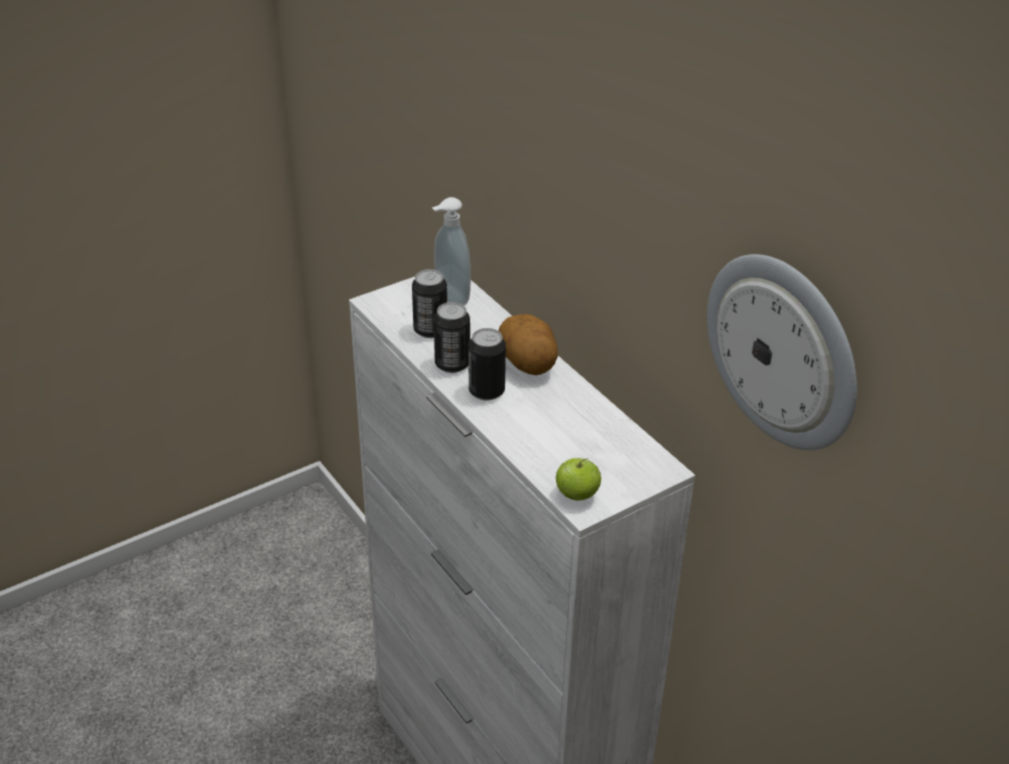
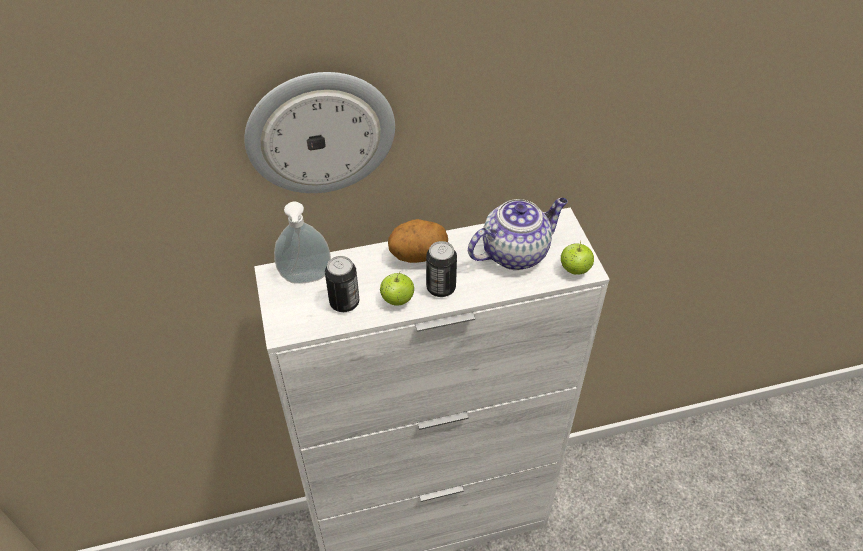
camera: 70 degrees left, 10 degrees up
(452, 364) = (397, 300): can -> apple
(578, 439) = (515, 252): none -> teapot
(783, 350) = (630, 83): wall clock -> wall clock (320, 132)

